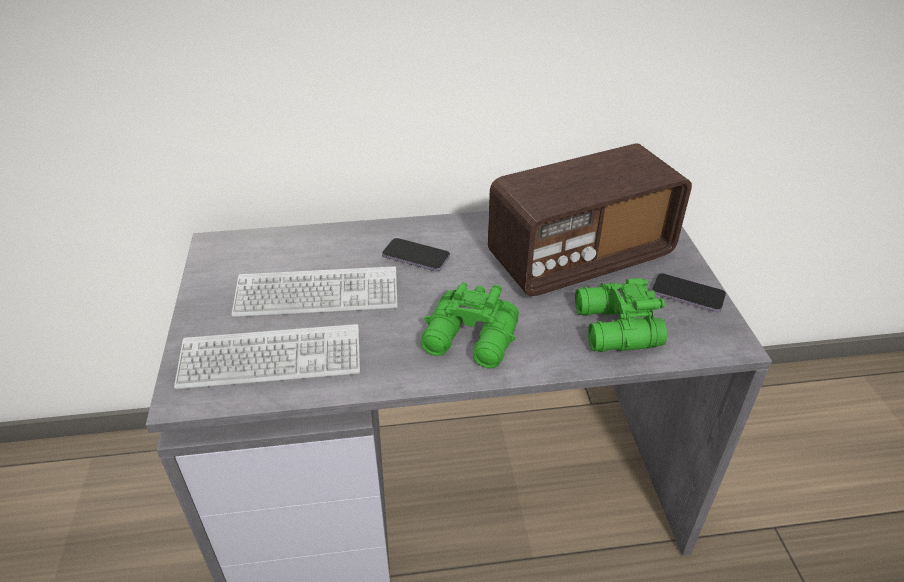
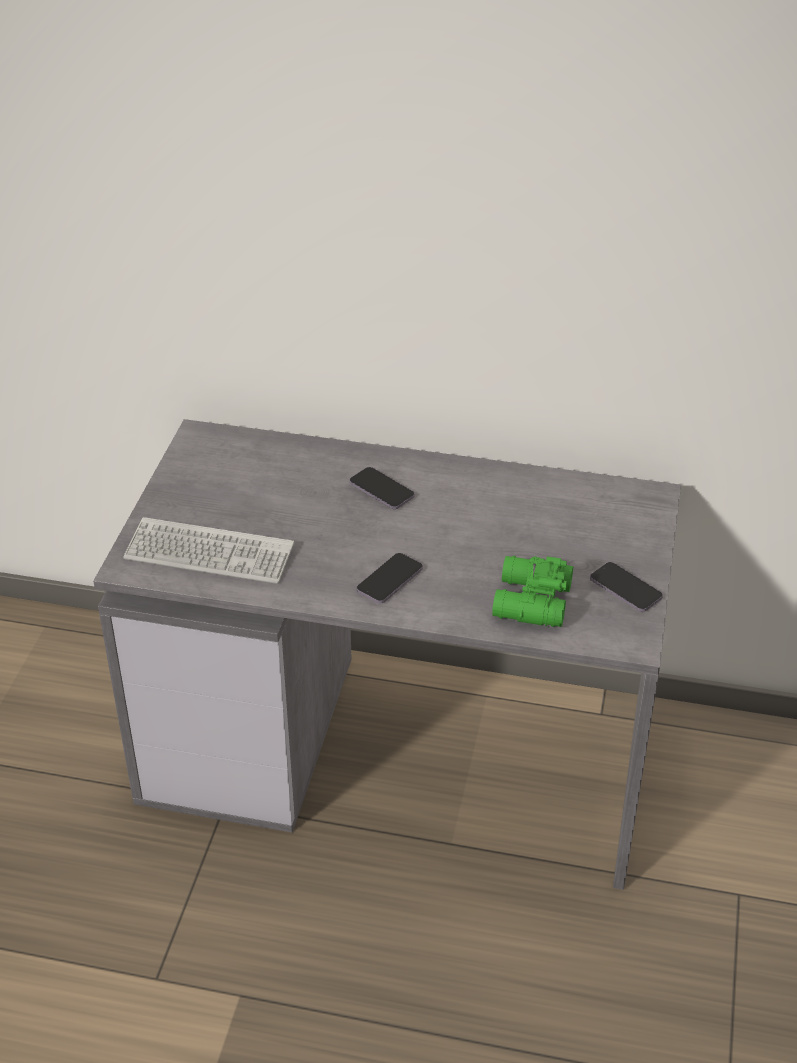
camera: 20 degrees right, 0 degrees up
(317, 294) = (272, 506): keyboard -> none
(471, 341) = (390, 580): green binoculars -> phone
(580, 258) = (543, 528): radio -> none

